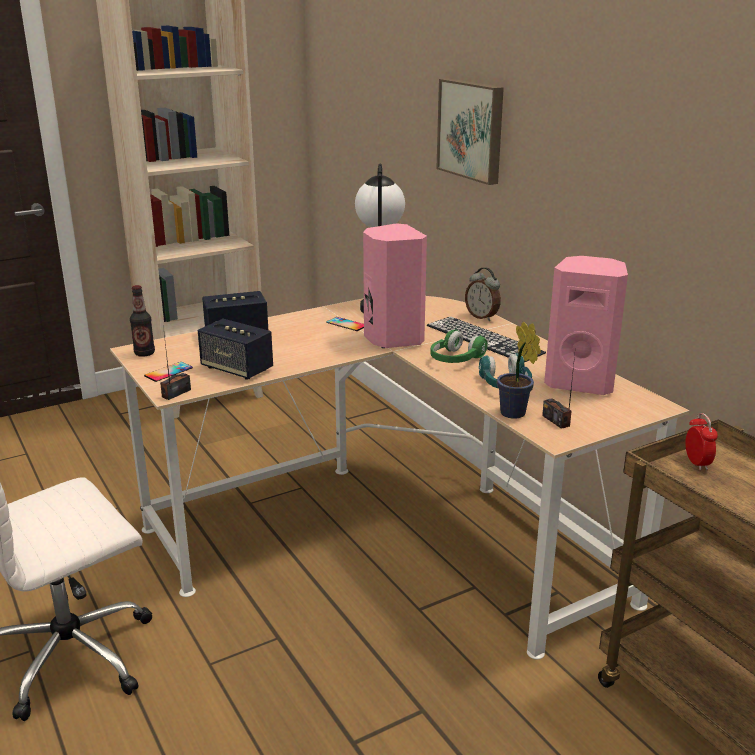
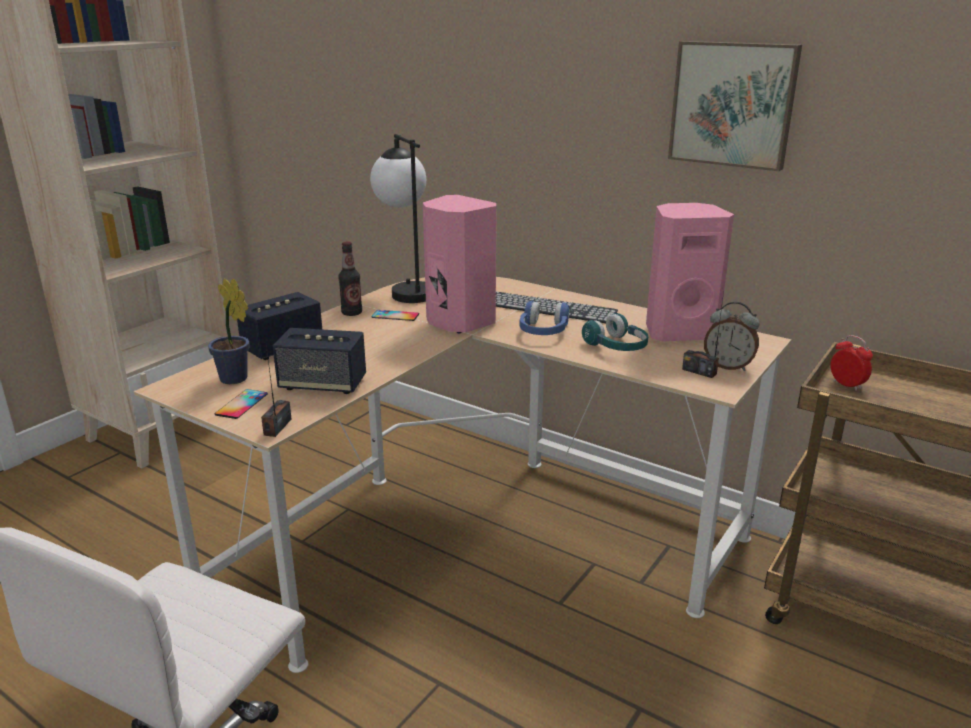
camera: 25 degrees left, 0 degrees up
(144, 353) = (188, 389): bottle -> bottle (352, 313)
(455, 359) = (543, 331): green headphones -> blue headphones
(472, 130) = (481, 92): picture -> picture (733, 104)
(482, 317) = (522, 287): alarm clock -> alarm clock (728, 366)
(515, 414) = (657, 373): potted plant -> potted plant (236, 380)

